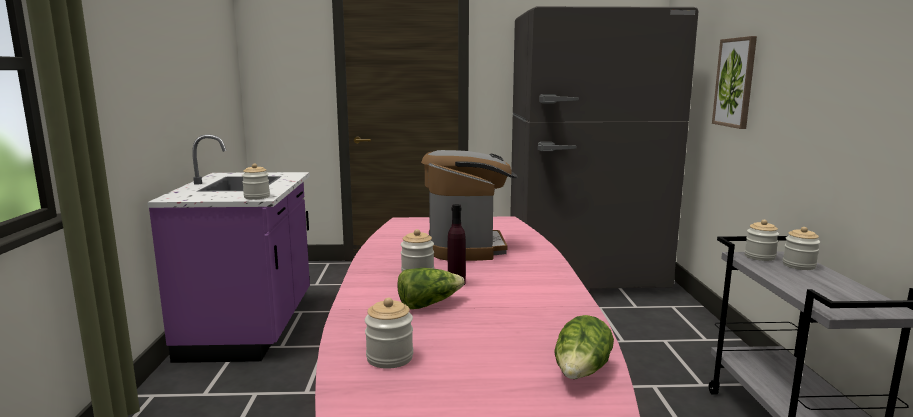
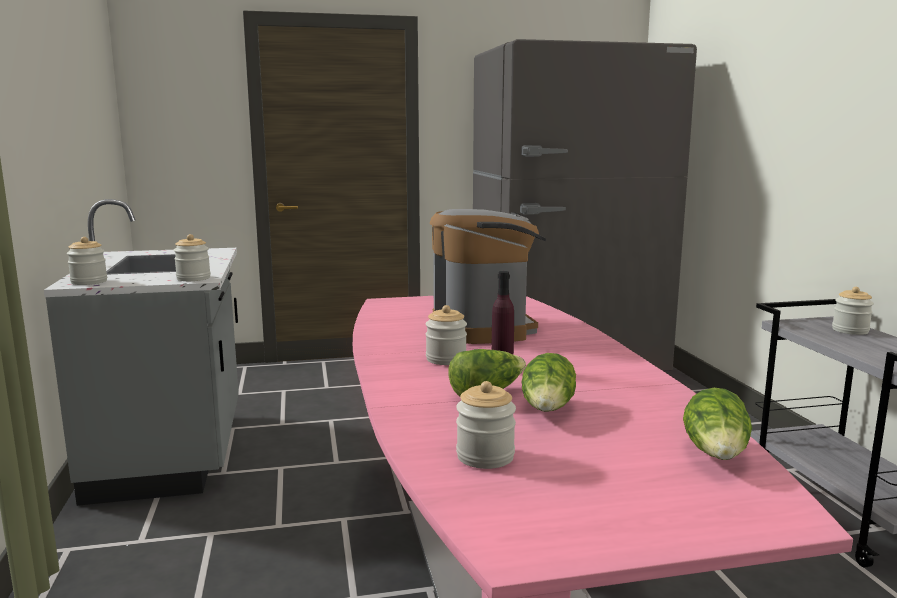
camera: 10 degrees left, 0 degrees up
(251, 328) = (173, 453): purple counter -> grey counter
(468, 322) = (548, 410): none -> lettuce
(735, 82) = (744, 130): picture -> none
(759, 257) = (804, 323): jar -> jar (89, 282)

